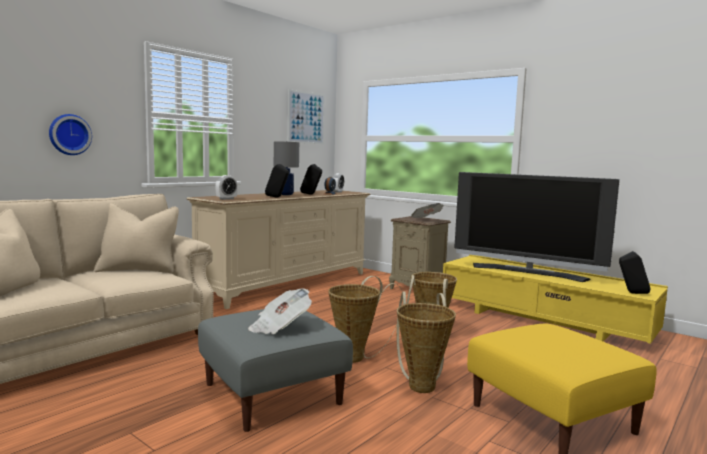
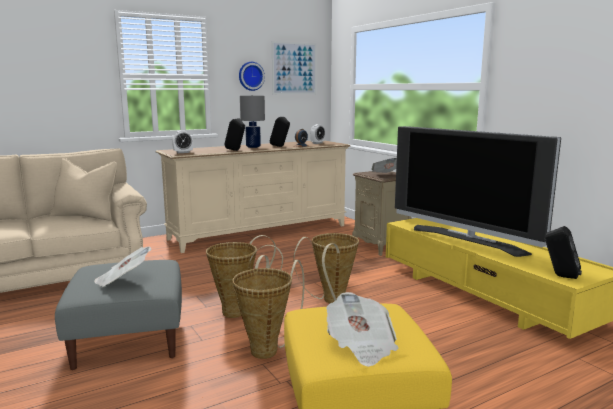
camera: 20 degrees right, 5 degrees up
(69, 134) = (48, 98): wall clock -> wall clock (250, 76)
(579, 355) = (361, 346): none -> newspaper

